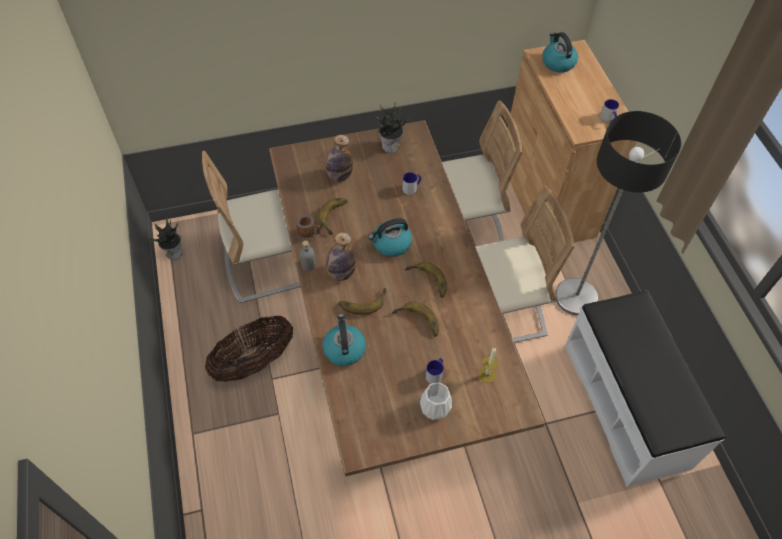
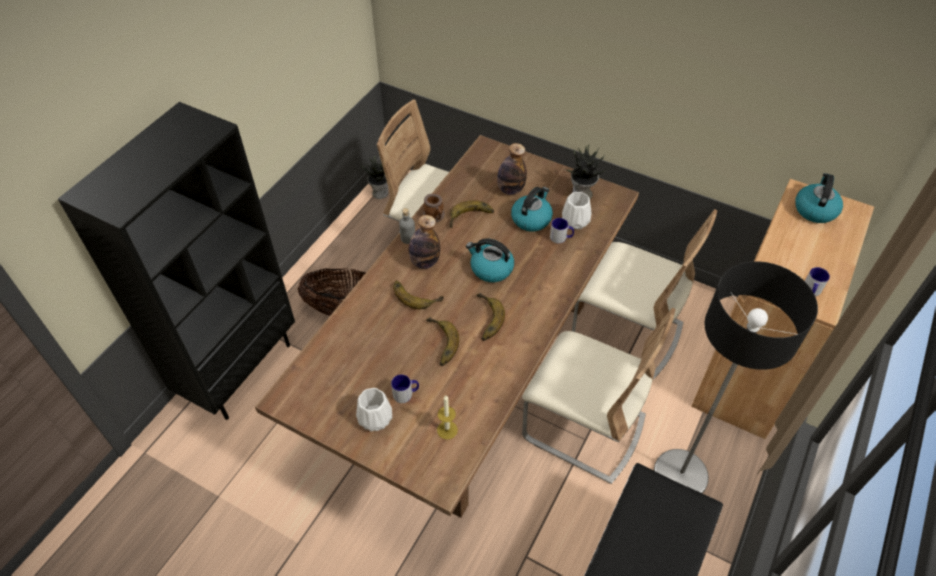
camera: 45 degrees right, 5 degrees down
(218, 475) = (240, 370): none -> black bookcase
(344, 348) = (361, 318): kettle -> kettle (531, 219)
(408, 170) = (574, 222): none -> white vase

